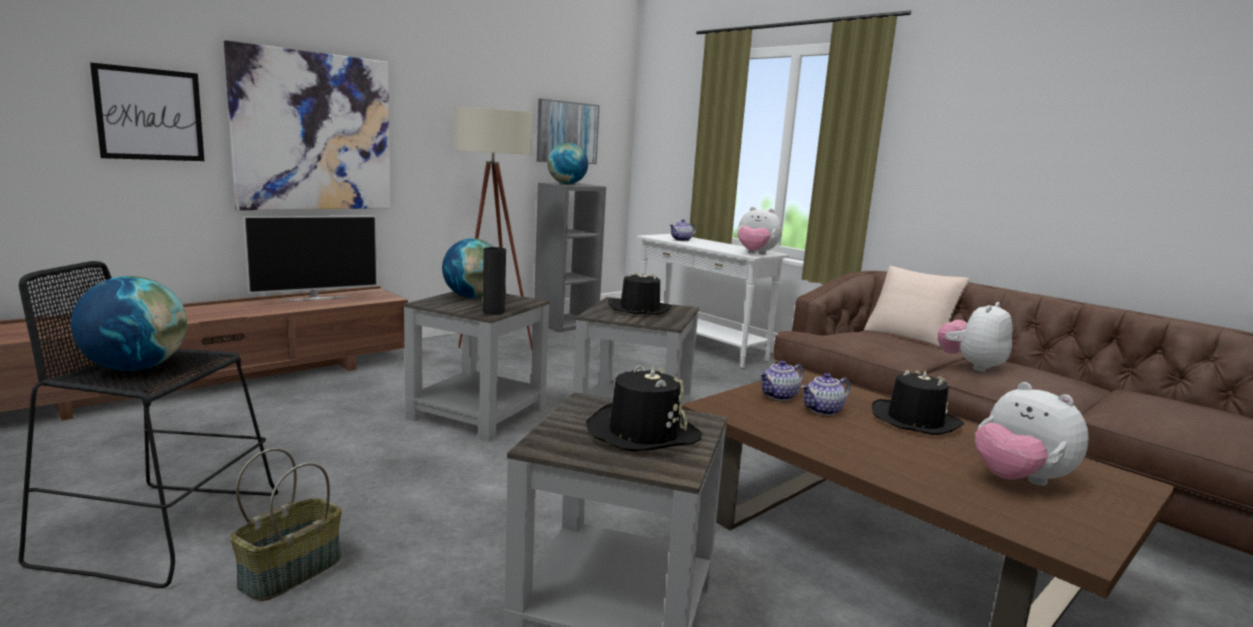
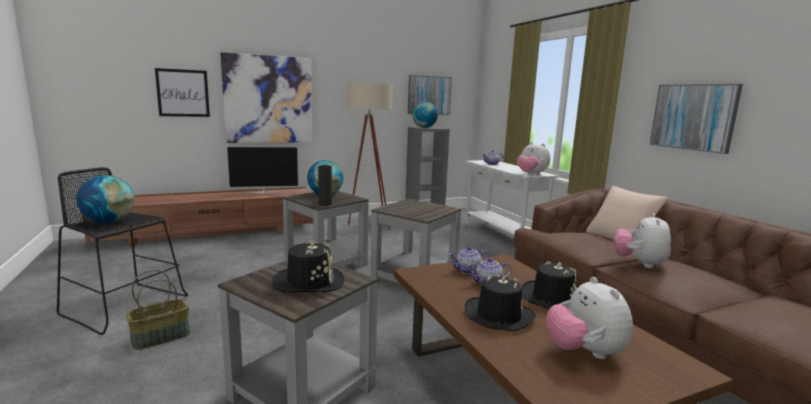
camera: 20 degrees right, 0 degrees up
(639, 309) = (418, 207): black hat -> black hat (498, 316)
(971, 366) = (639, 264): plush toy -> plush toy turned 45 degrees counterclockwise
(983, 174) = (693, 117): none -> picture

